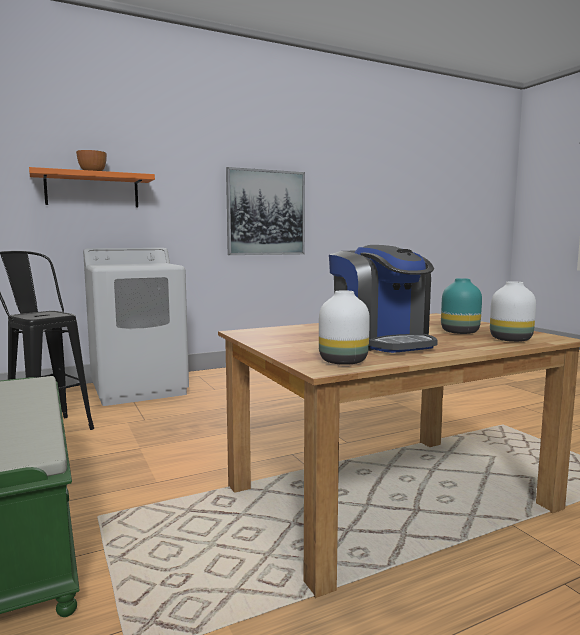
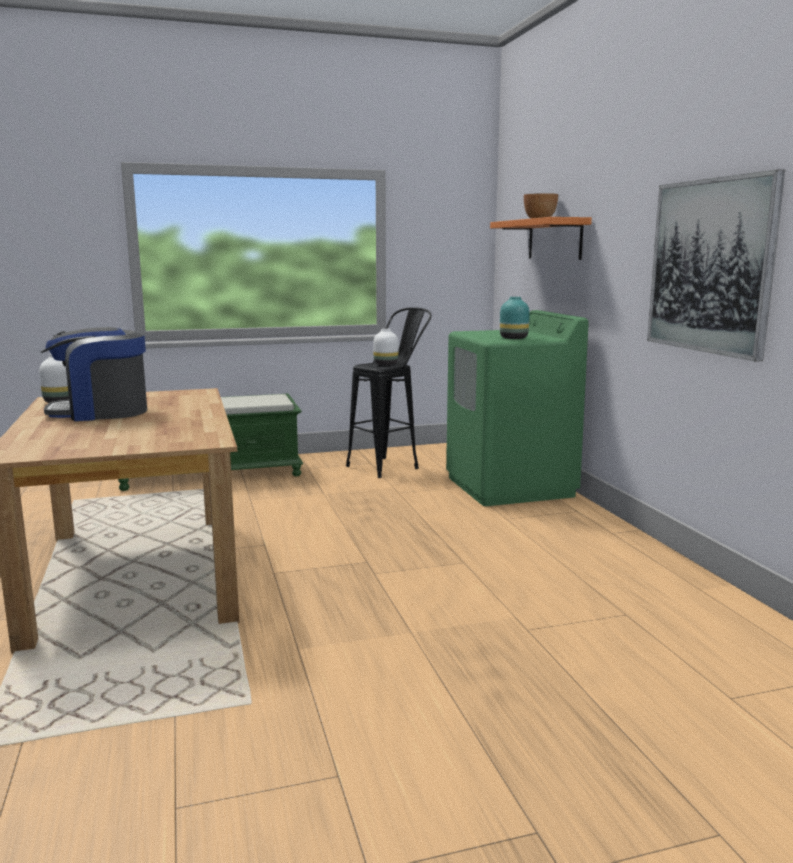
camera: 100 degrees right, 5 degrees up
(139, 389) = (510, 487): white washing machine -> green washing machine
(459, 332) = (98, 434): turquoise vase -> turquoise vase (513, 338)
(511, 340) = (35, 442): white vase -> white vase (385, 364)

